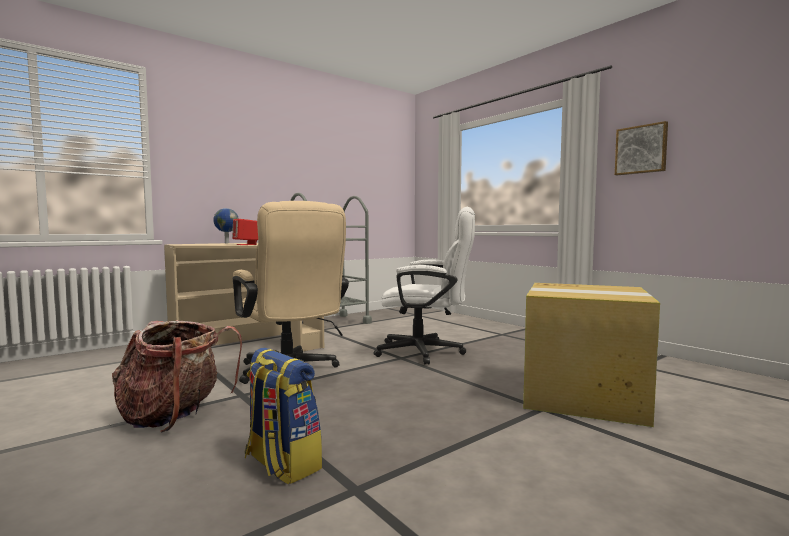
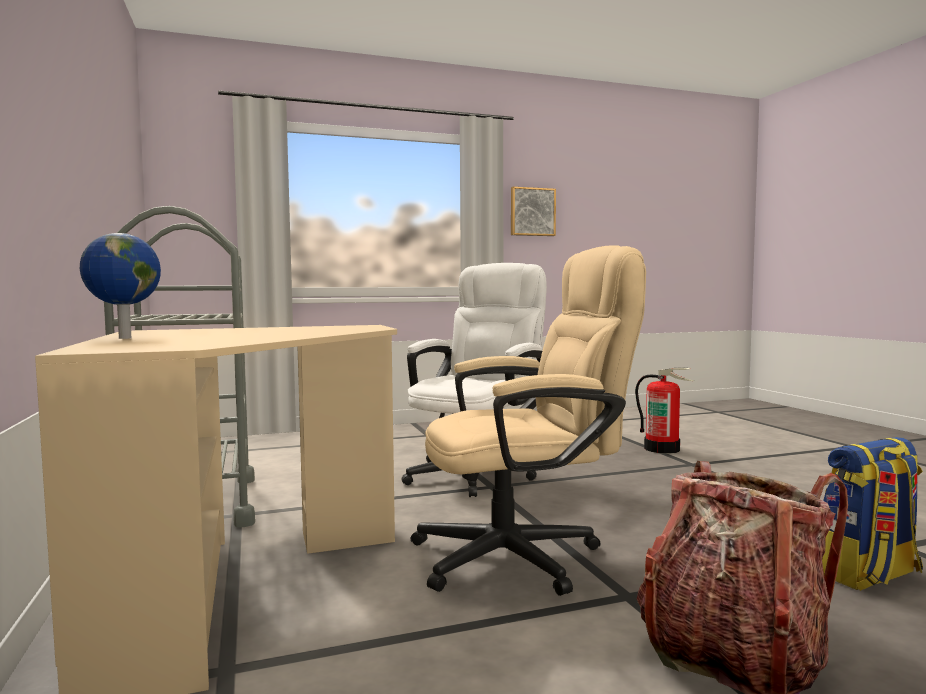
camera: 70 degrees left, 0 degrees up
(246, 244) = (293, 333): red speaker -> none
(585, 396) = (662, 449): cardboard box -> fire extinguisher

